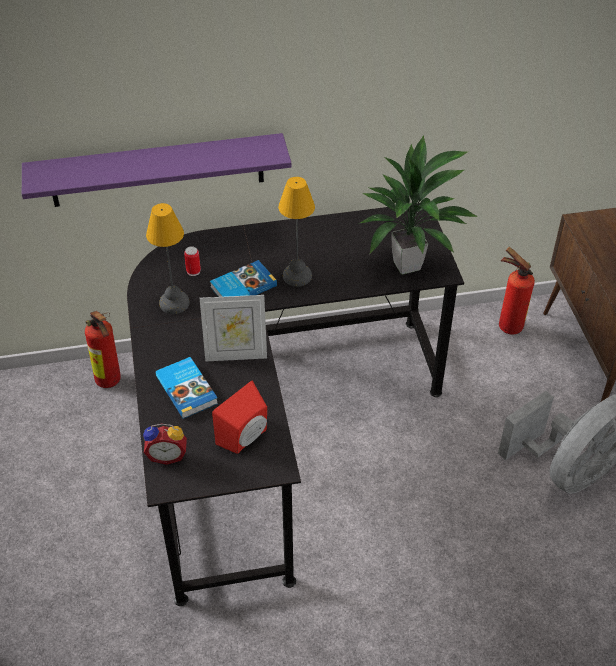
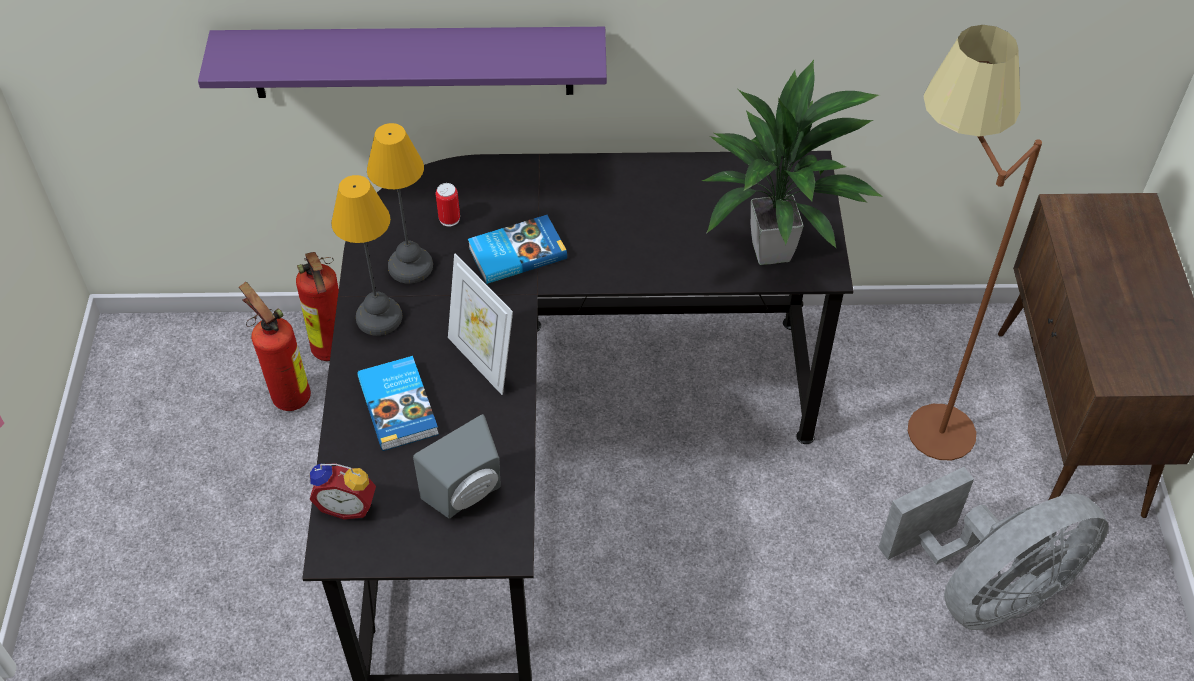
camera: 10 degrees right, 5 degrees up
(236, 355) = (482, 361): picture frame -> picture frame turned 45 degrees clockwise
(246, 438) = (468, 495): red speaker -> grey speaker
(297, 276) = (600, 248): table lamp -> table lamp (378, 318)
(500, 374) = (911, 421): none -> brown floor lamp
(507, 325) = (937, 345): fire extinguisher -> fire extinguisher (288, 394)

